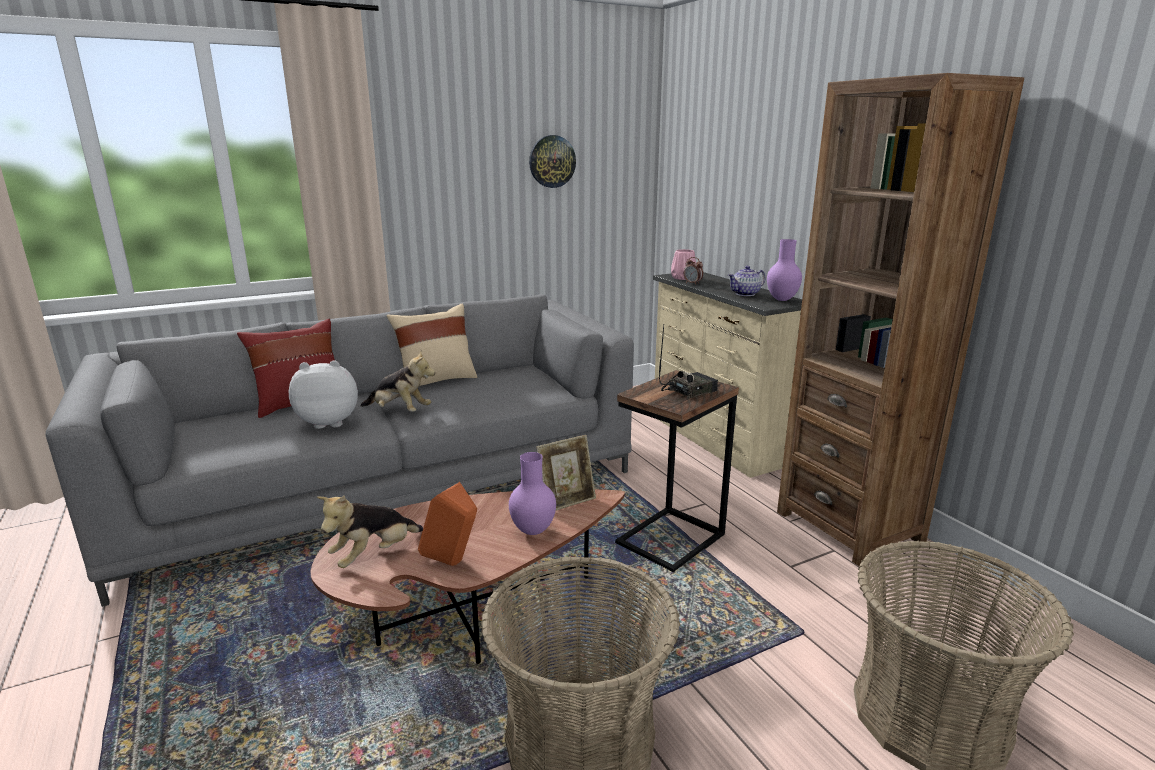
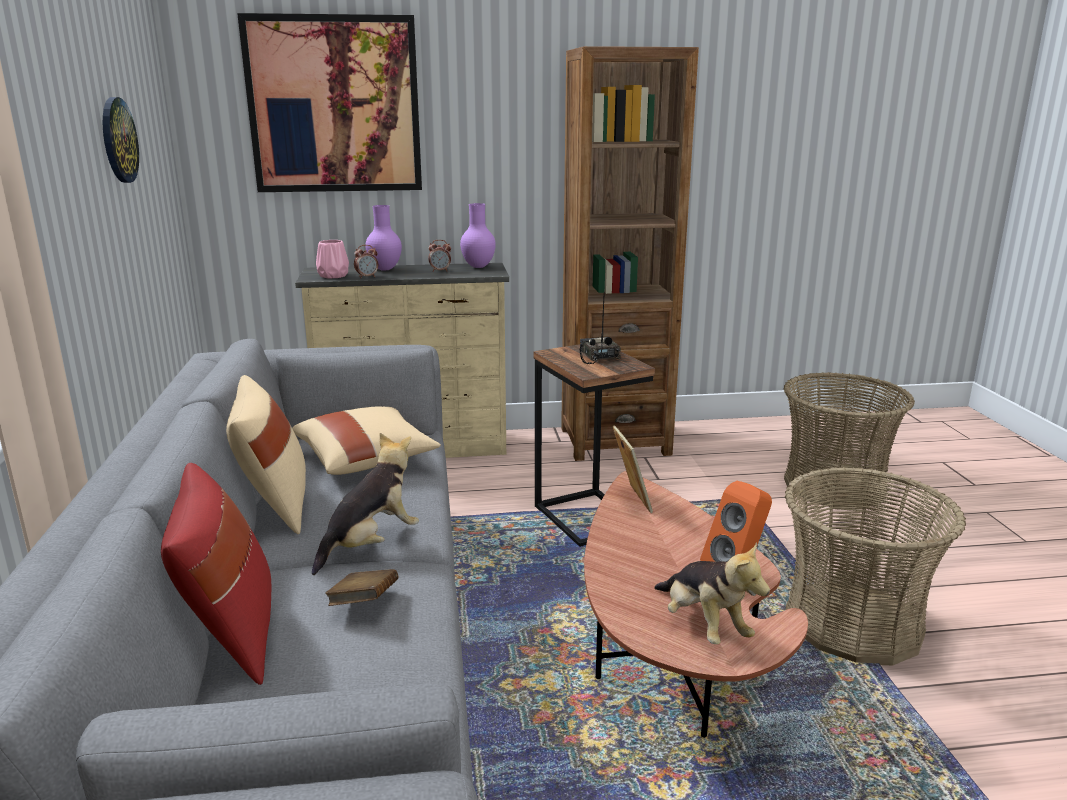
camera: 70 degrees left, 0 degrees up
(329, 422) = (364, 603): plush toy -> brown book
(510, 386) = (366, 460): none -> beige pillow
(532, 530) = (683, 526): purple vase -> purple vase (384, 269)
(731, 143) = (334, 105): none -> picture
(745, 294) = (440, 271): teapot -> alarm clock

